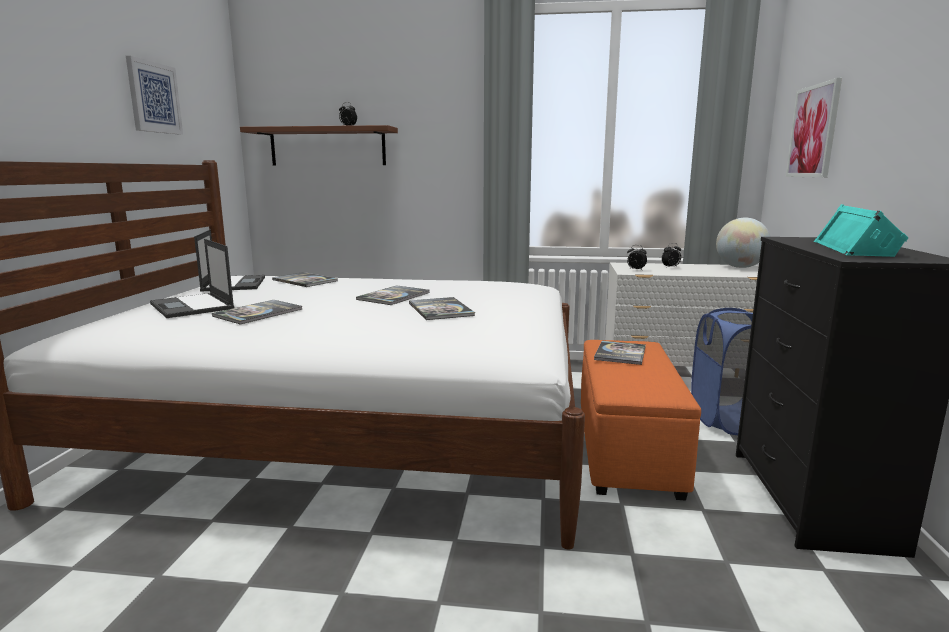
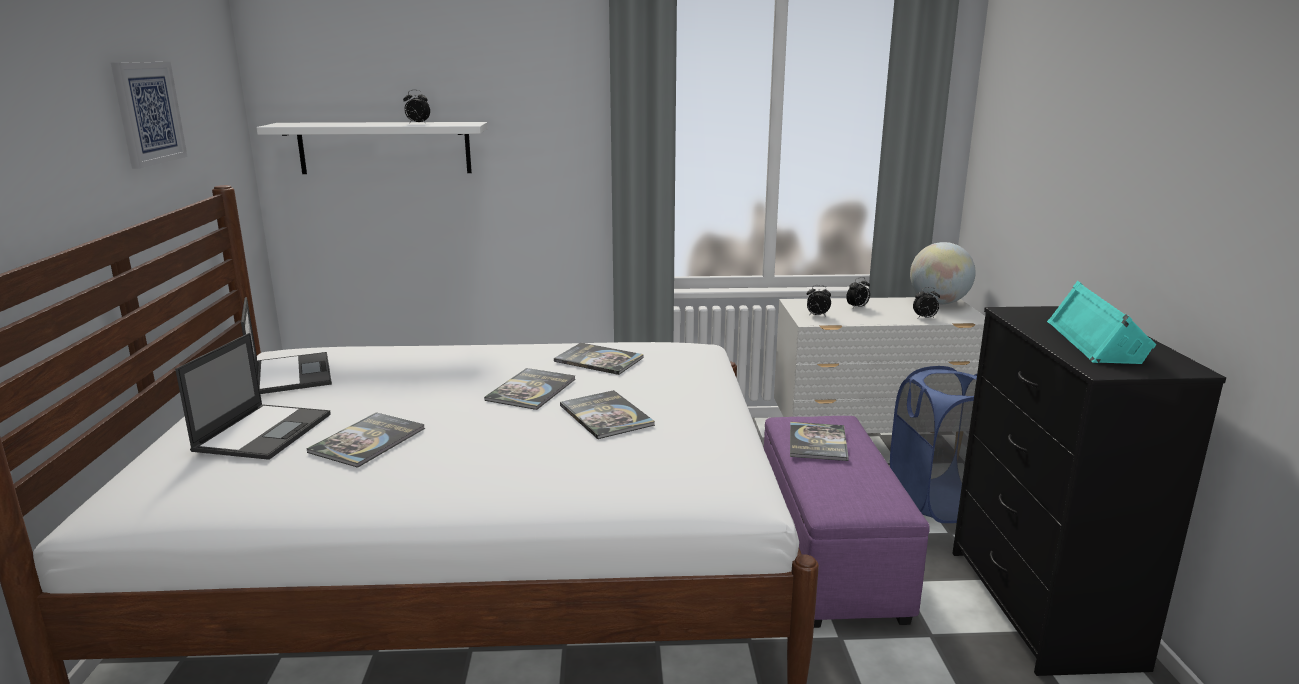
camera: 10 degrees left, 5 degrees up
(192, 306) = (264, 431): laptop -> laptop turned 120 degrees counterclockwise
(305, 281) = (390, 360): book -> book (599, 360)
(327, 147) = (385, 148): brown shelf -> white shelf
(627, 448) = (829, 556): orange ottoman -> purple ottoman
(724, 273) = (925, 318): none -> alarm clock
(813, 131) = (1030, 151): picture -> none

